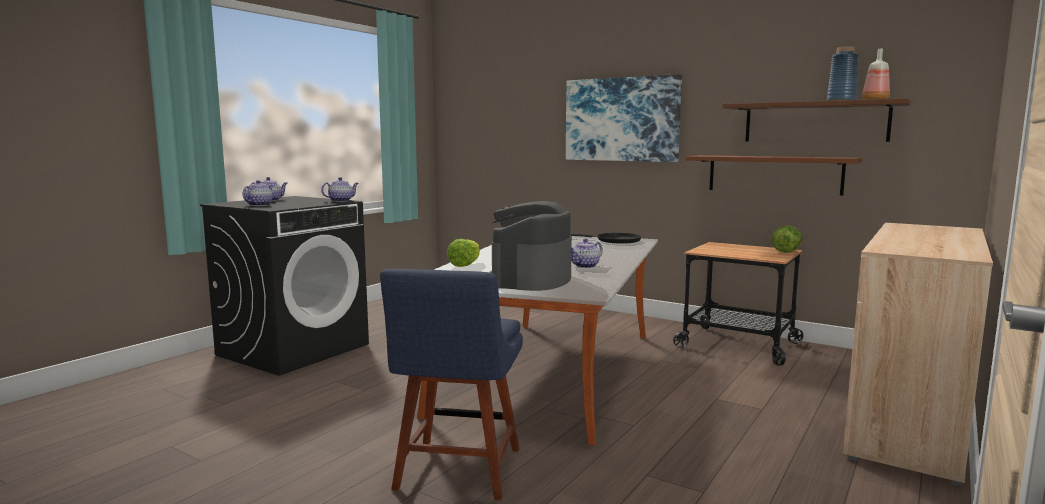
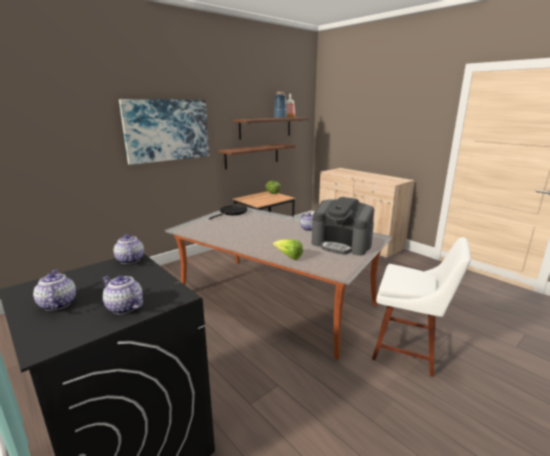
camera: 75 degrees left, 10 degrees up
(457, 472) = (409, 350): blue chair -> white chair

